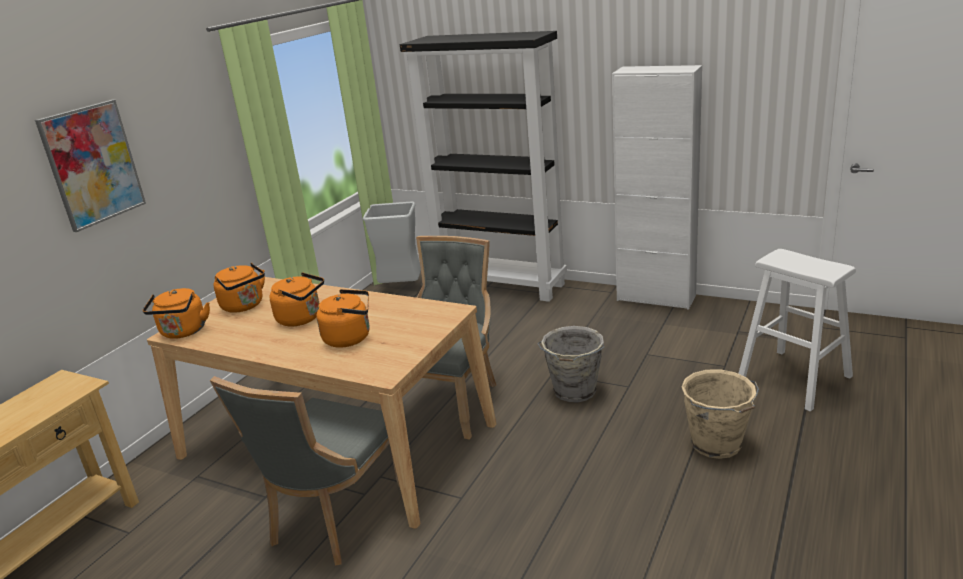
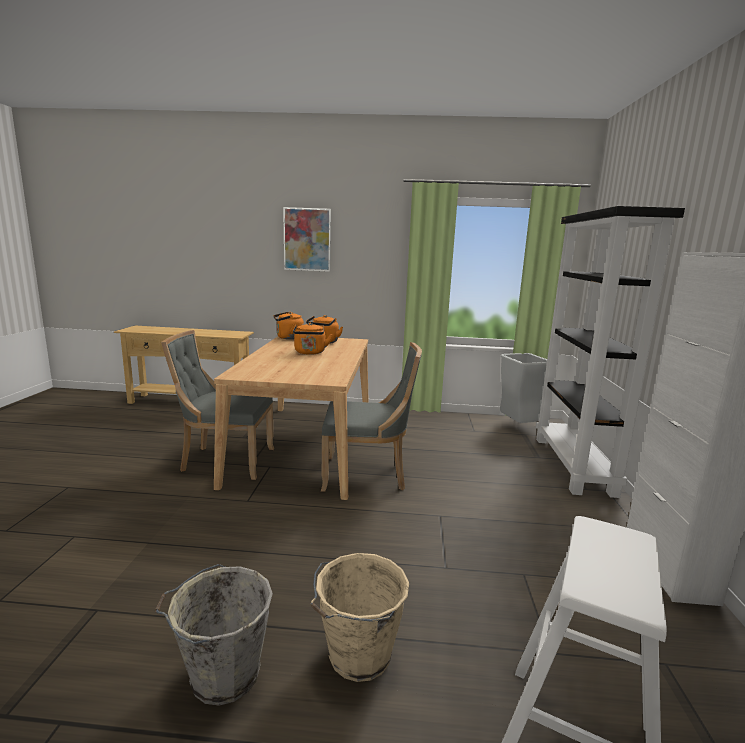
camera: 65 degrees right, 10 degrees down
(350, 338) = (285, 364): orange kettle -> none
(574, 392) = (415, 533): grey bucket -> grey bucket (222, 675)

